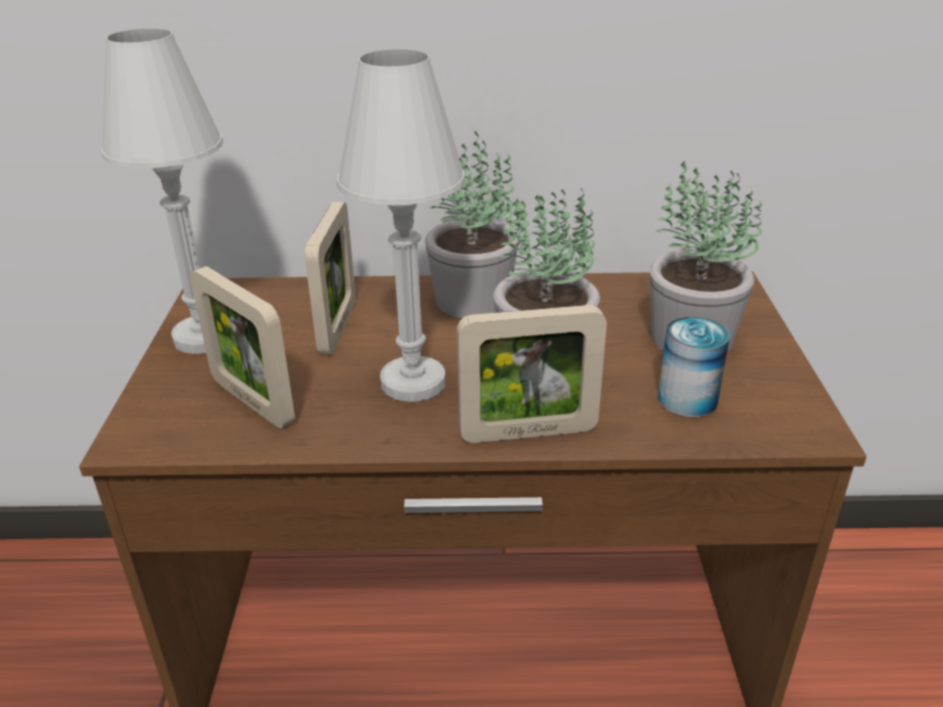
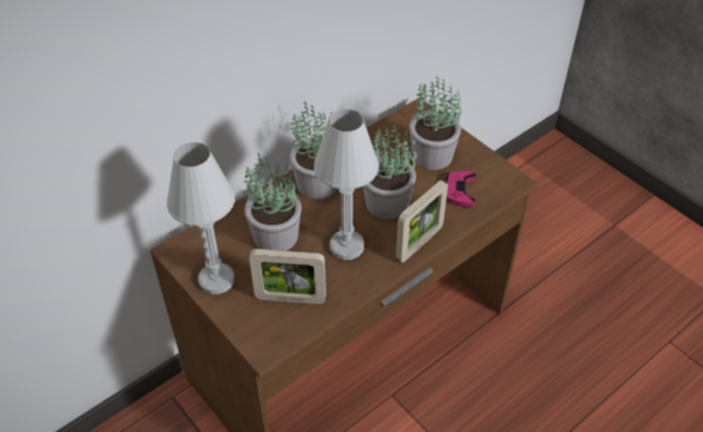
camera: 40 degrees left, 15 degrees up
(338, 327) = (274, 236): picture frame -> potted plant
(687, 399) = (460, 191): can -> pink game controller

